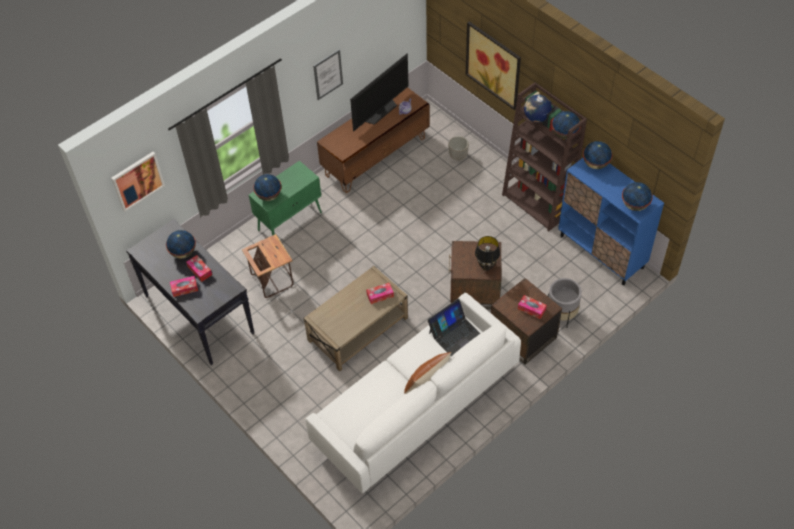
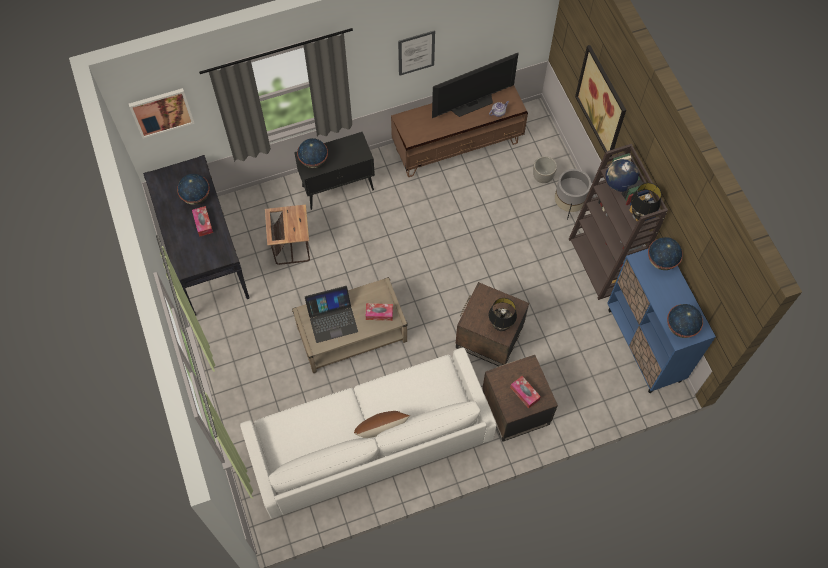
camera: 20 degrees right, 10 degrees up
(184, 288) = (180, 238): tissue box -> none
(290, 221) = (338, 188): green cabinet -> black cabinet
(454, 334) = (435, 387): laptop -> laptop (332, 319)
(561, 314) = (567, 400): grey planter -> grey planter (568, 205)
(564, 134) = (640, 215): globe -> black table lamp

